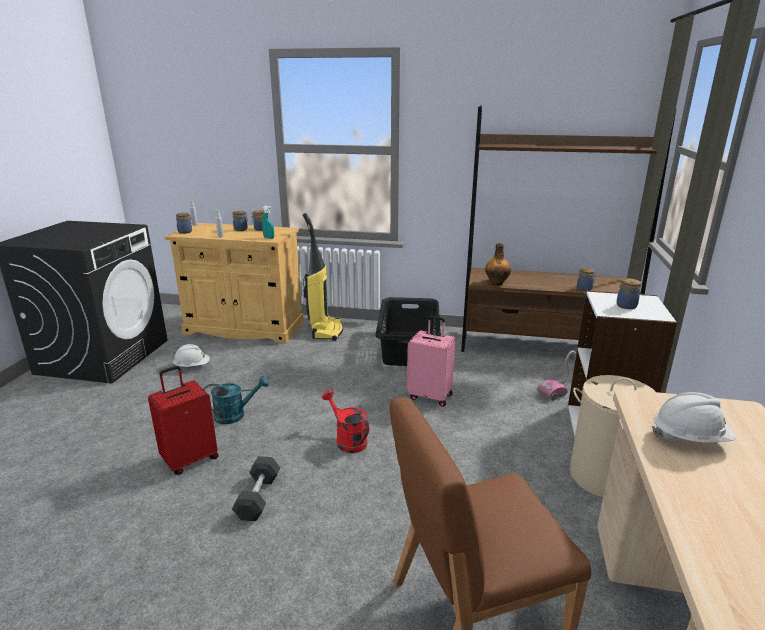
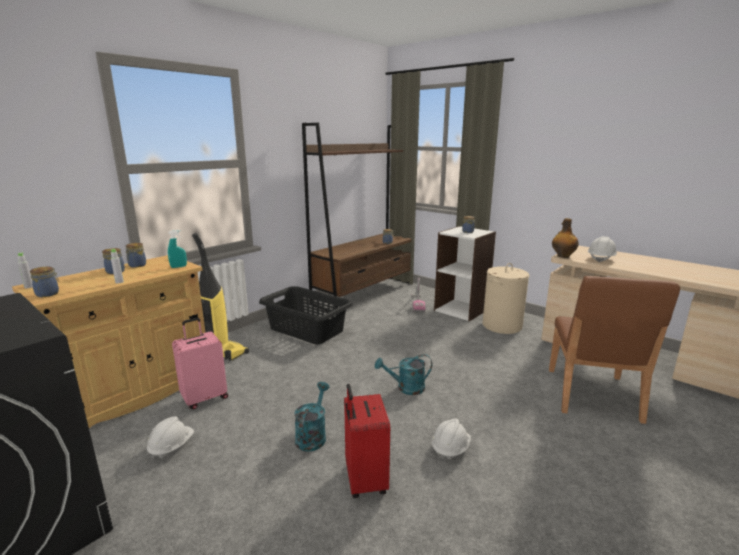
camera: 60 degrees left, 5 degrees down
(258, 497) = (450, 448): black dumbbell -> white hard hat
(347, 440) = (406, 388): red watering can -> turquoise watering can
(430, 396) = (381, 342): pink suitcase -> pink suitcase (204, 398)
(497, 283) = (347, 254): bottle -> bottle (562, 256)

